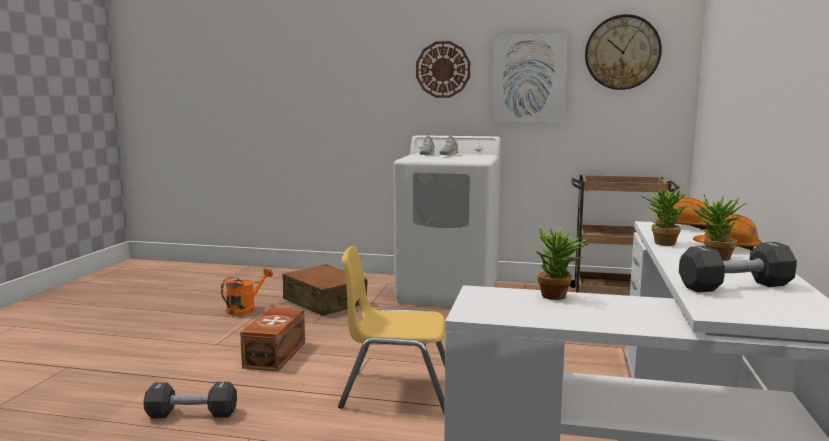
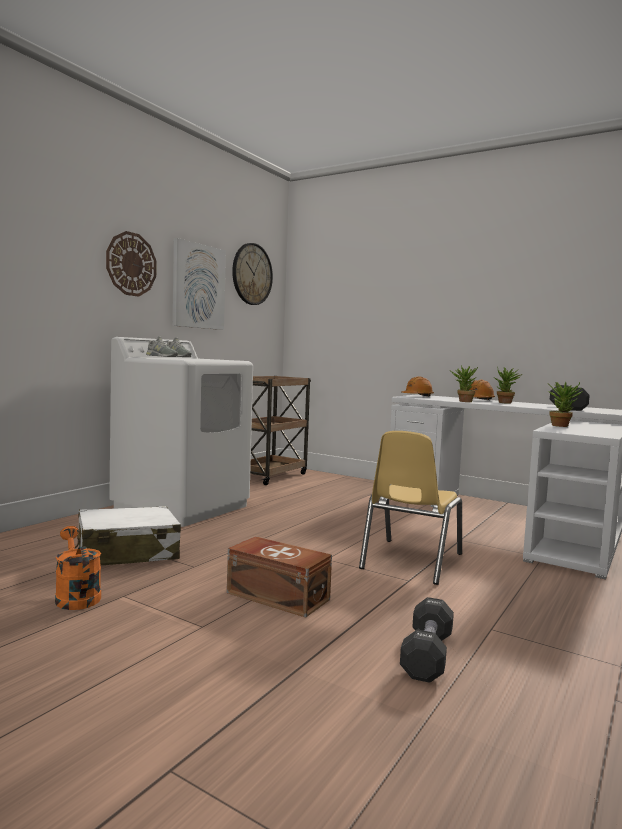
camera: 70 degrees left, 5 degrees down
(324, 302) = (126, 553): brown suitcase -> white suitcase

